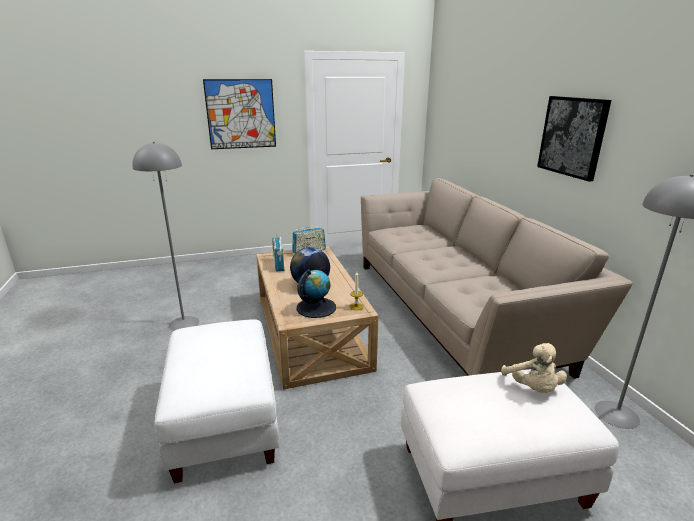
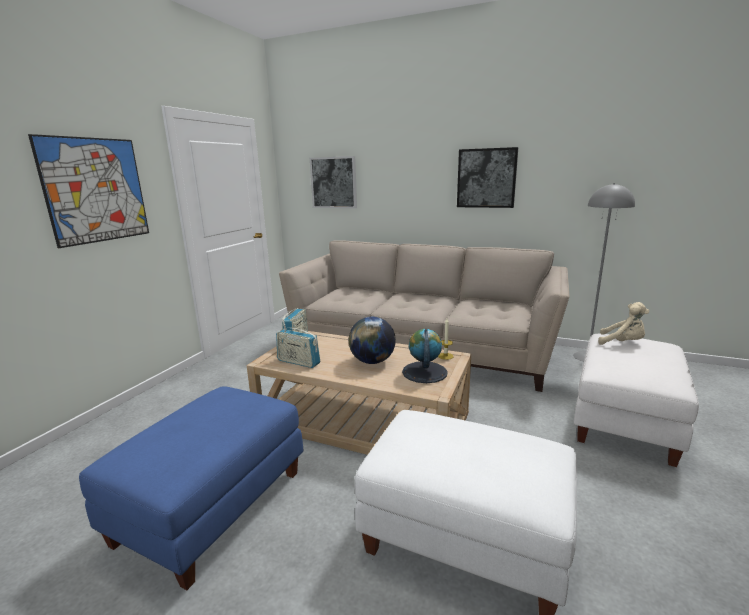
camera: 50 degrees left, 5 degrees down
(184, 323) = (212, 505): grey floor lamp -> blue ottoman
(457, 119) = (334, 182): none -> picture

